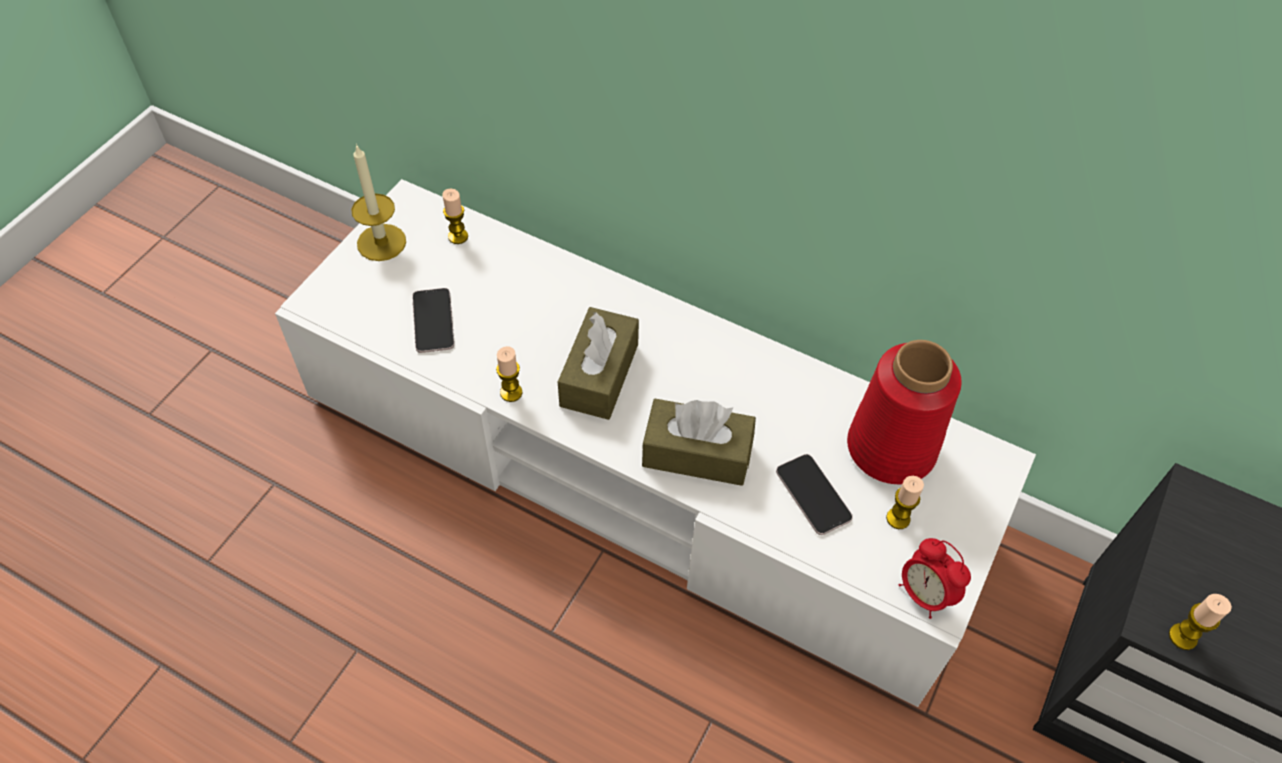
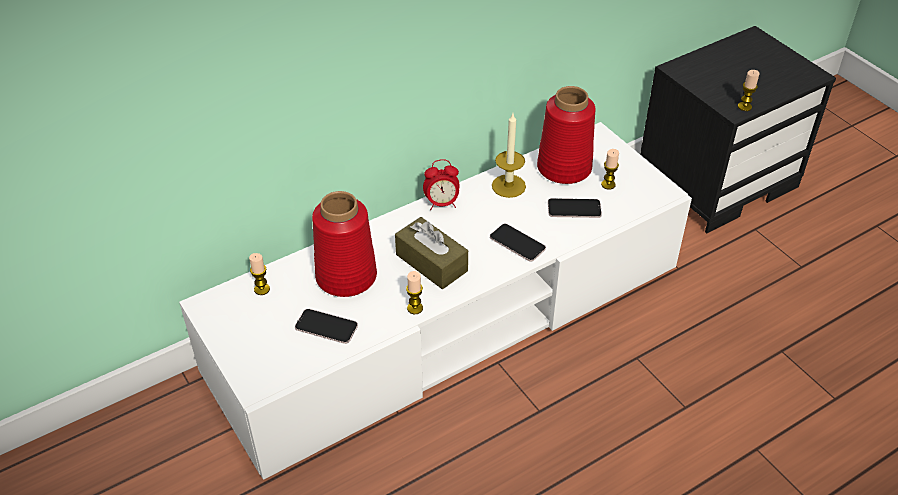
camera: 60 degrees left, 10 degrees down
(381, 242) = (232, 331): candle -> candle (508, 186)
(524, 301) = (346, 276): none -> red vase
(697, 453) = (517, 243): brown tissue box -> phone
(924, 594) = (657, 195): alarm clock -> alarm clock (442, 204)

